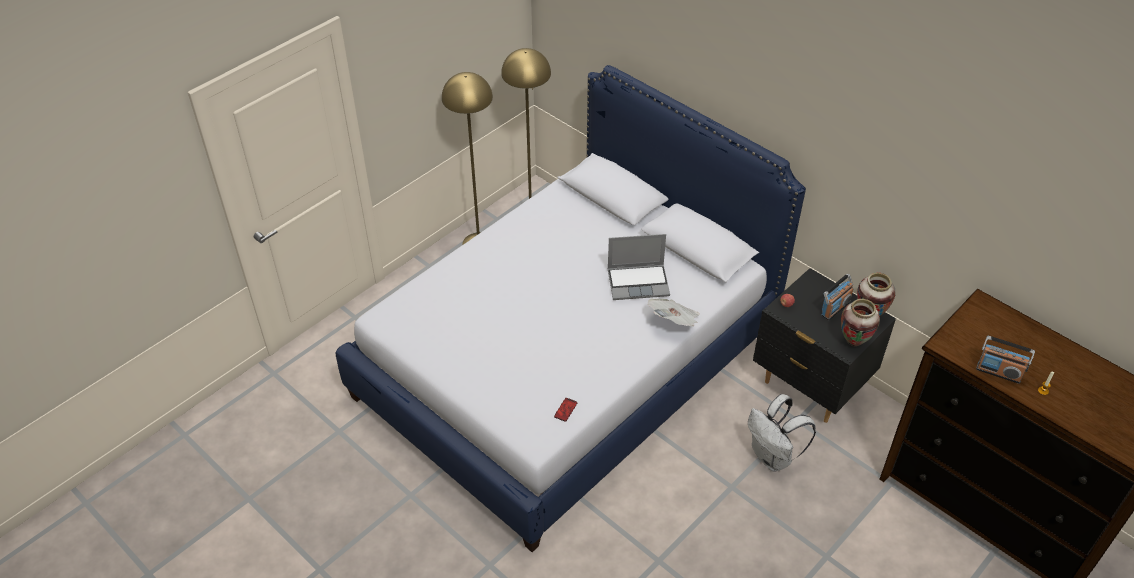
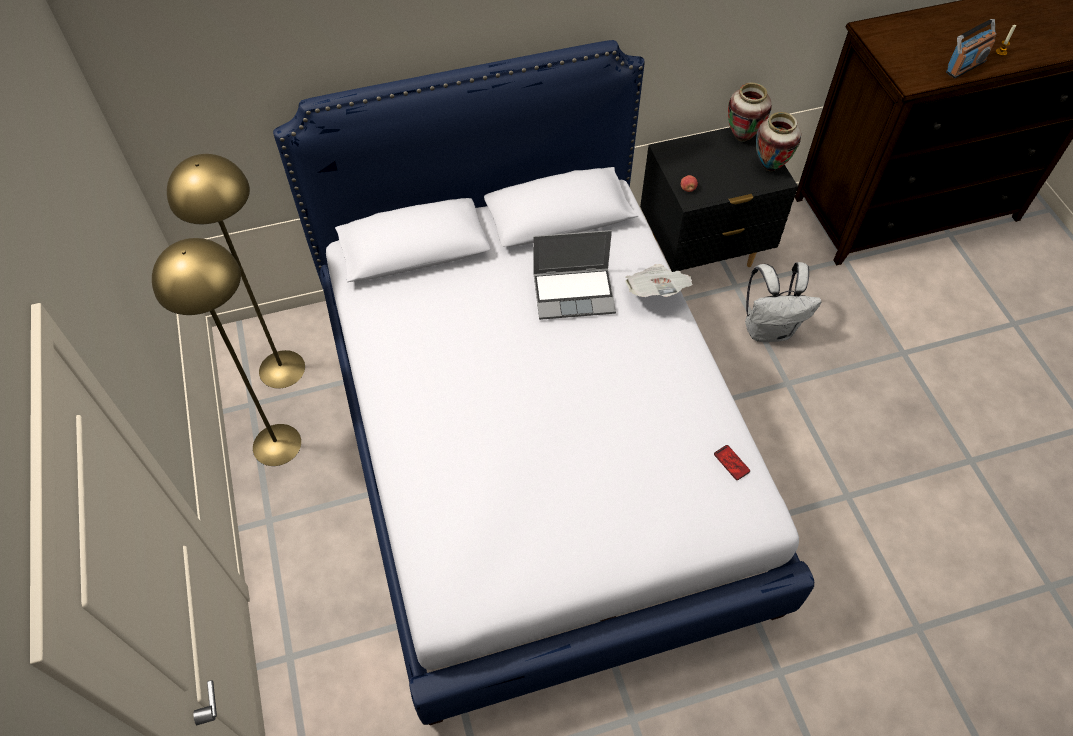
camera: 60 degrees left, 10 degrees up
(639, 282) = (574, 293): laptop -> laptop turned 60 degrees clockwise
(835, 308) = (717, 156): radio -> none

